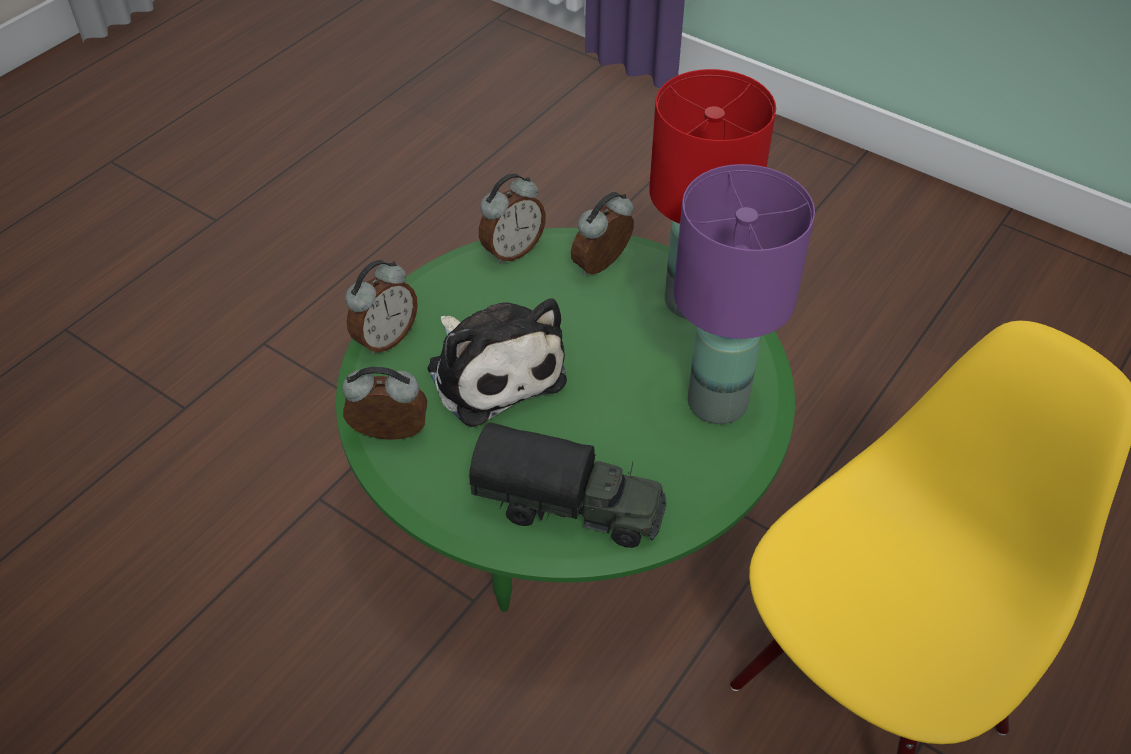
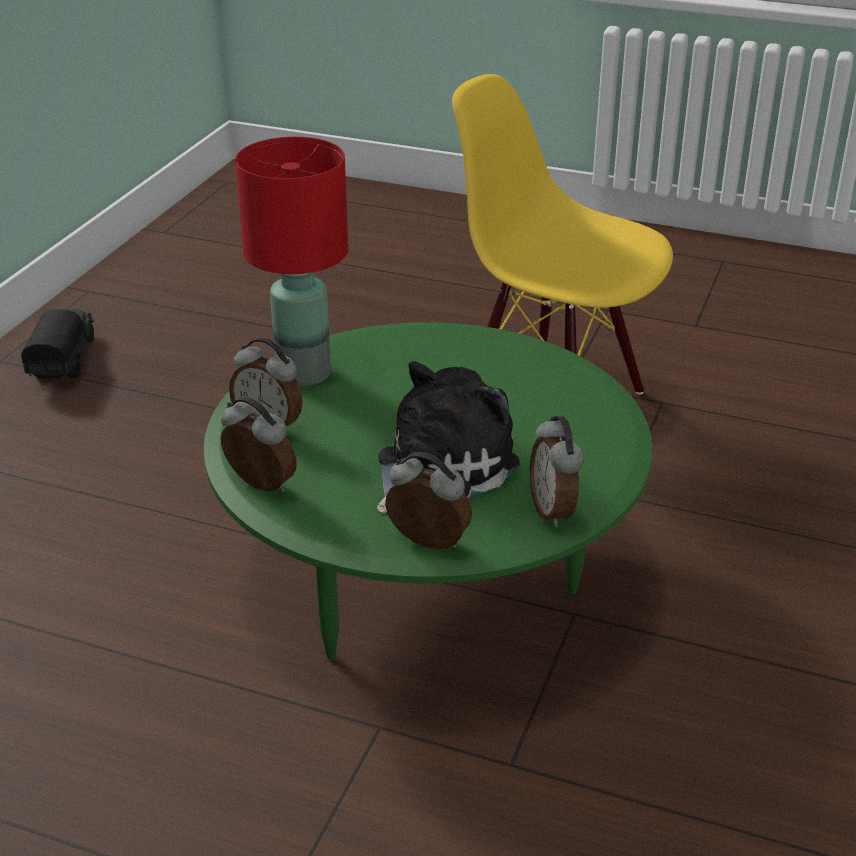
camera: 105 degrees left, 15 degrees down
(570, 508) = (573, 402): toy truck -> toy truck (65, 360)
(719, 403) = (424, 349): purple table lamp -> none

